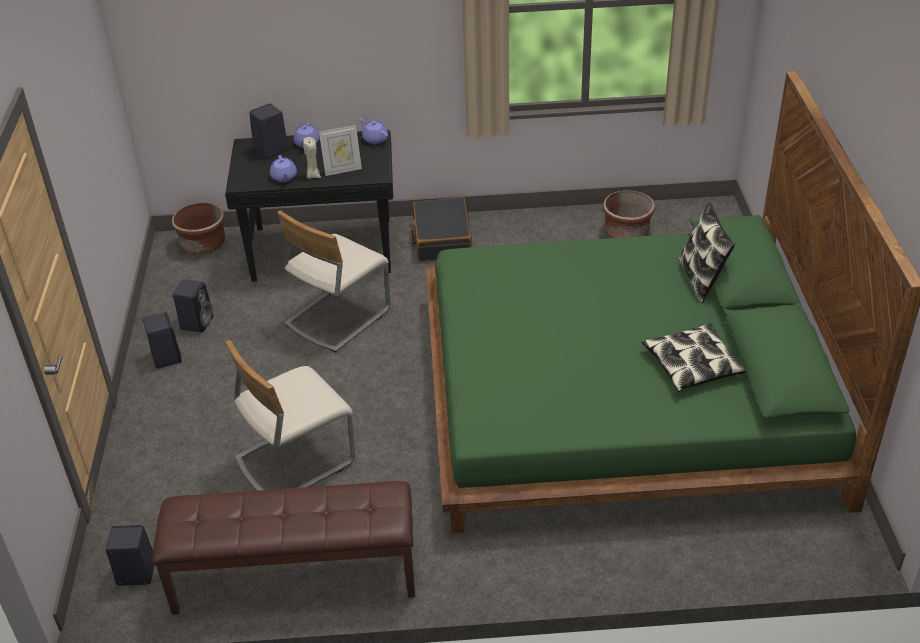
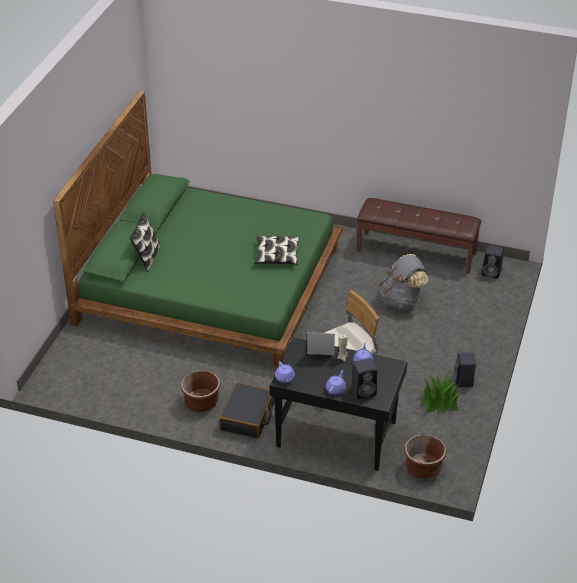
camera: 160 degrees left, 0 degrees up
(197, 322) = (439, 401): black speaker -> potted plant
(294, 460) = (401, 300): beige chair -> grey backpack
(626, 233) = (120, 382): brown planter -> brown planter (201, 402)
(693, 365) = (193, 219): pillow -> pillow (276, 255)

